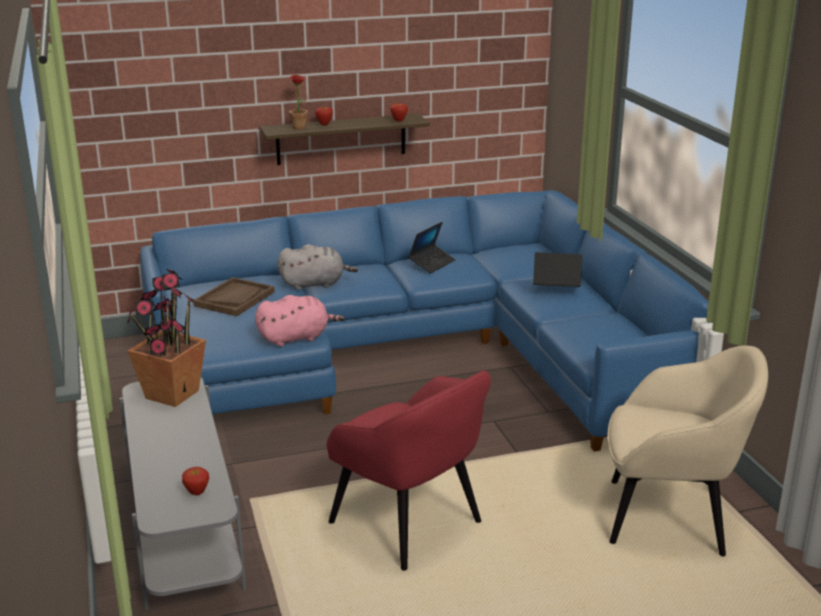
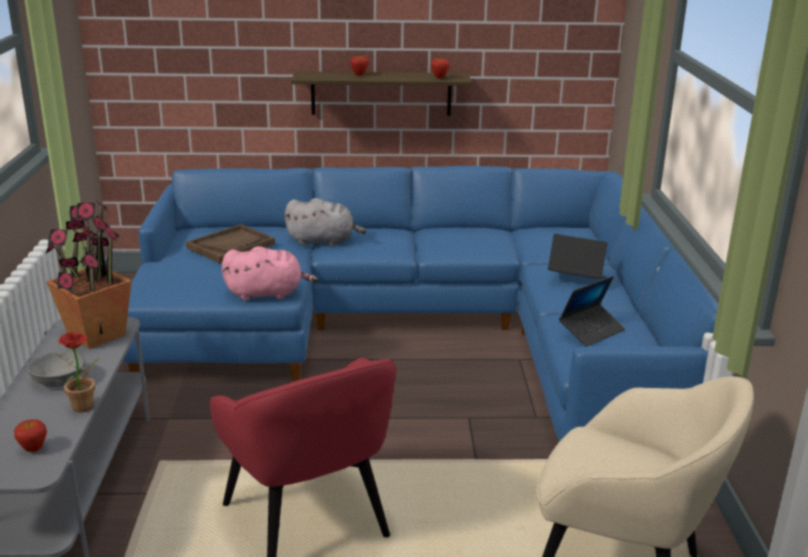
camera: 15 degrees right, 0 degrees up
(171, 437) = (59, 381): none -> grey bowl
(301, 128) = (333, 76): potted plant -> potted plant (85, 408)
(432, 263) = (456, 235): laptop -> laptop (591, 331)

